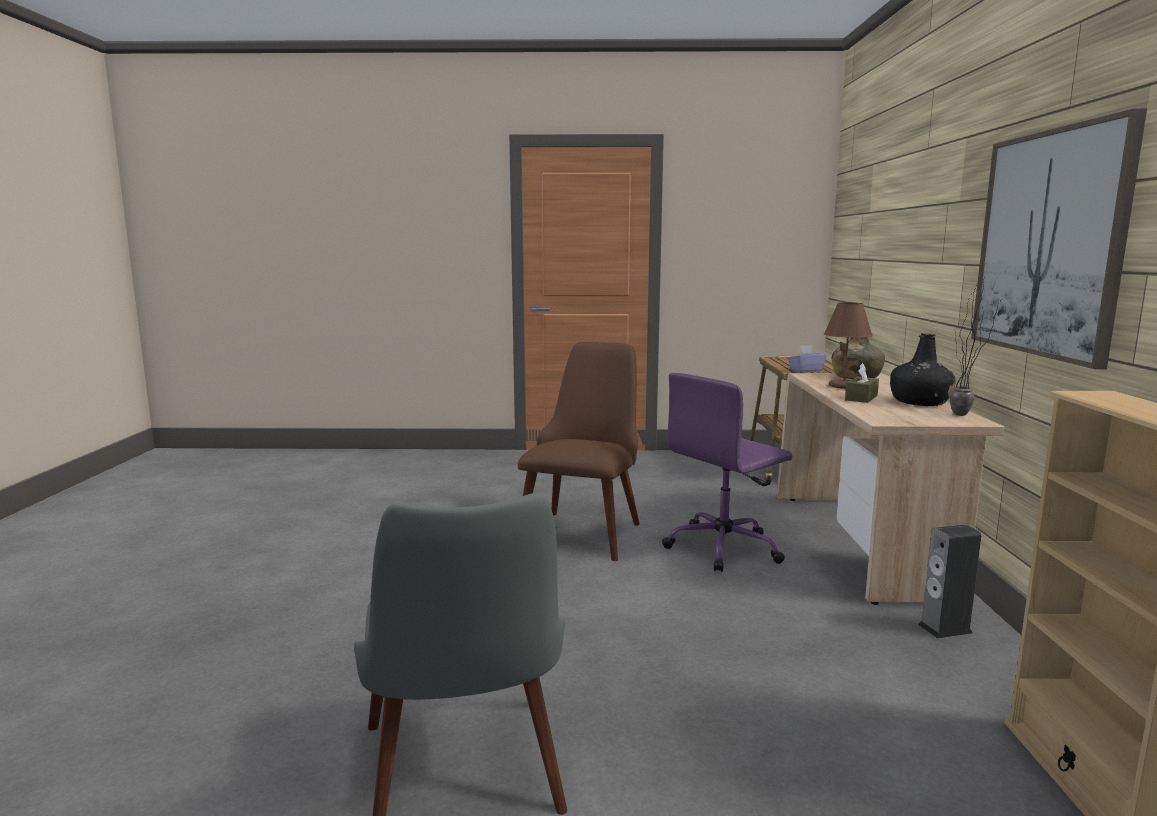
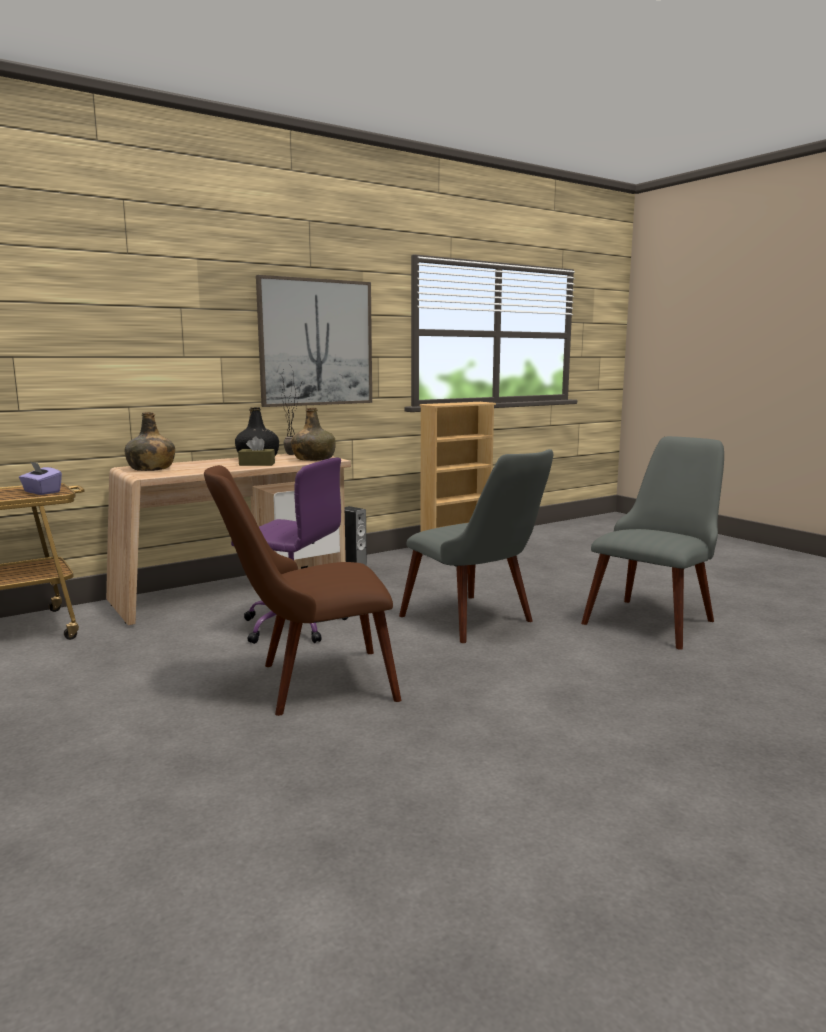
camera: 125 degrees left, 0 degrees up
(626, 632) = (478, 622): none -> grey chair
(844, 386) = (206, 468): brown table lamp -> none
(893, 415) = (314, 459): none -> green bottle

